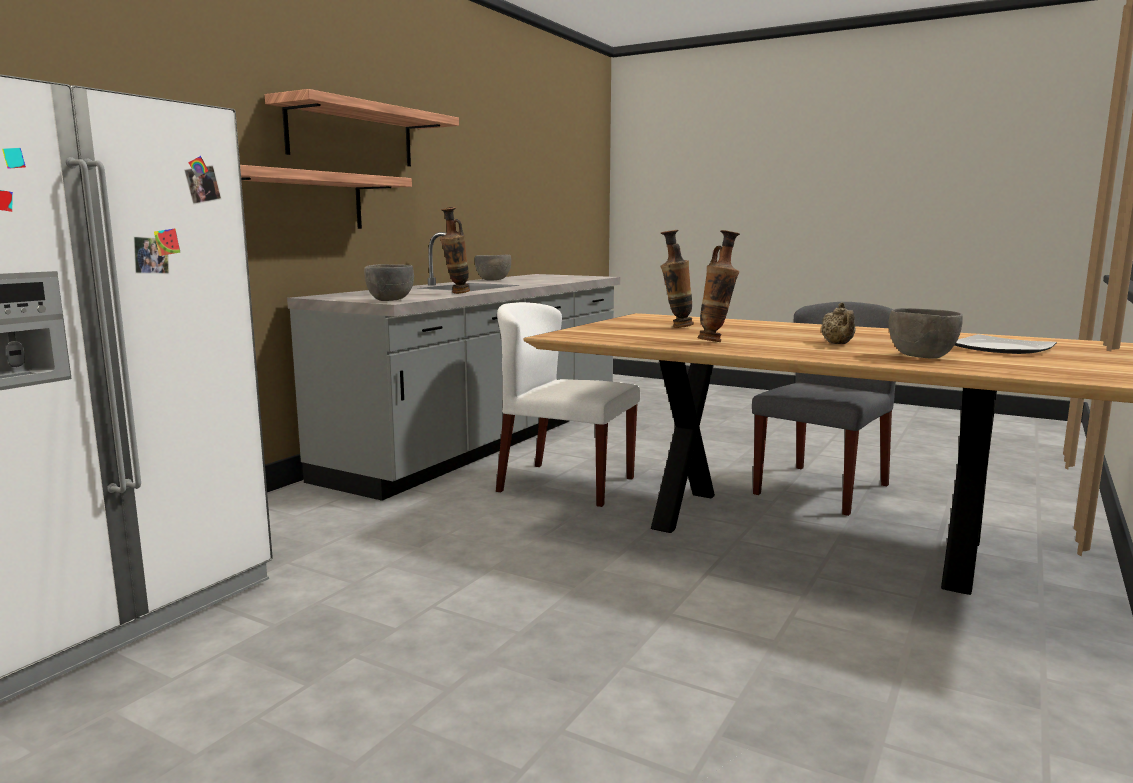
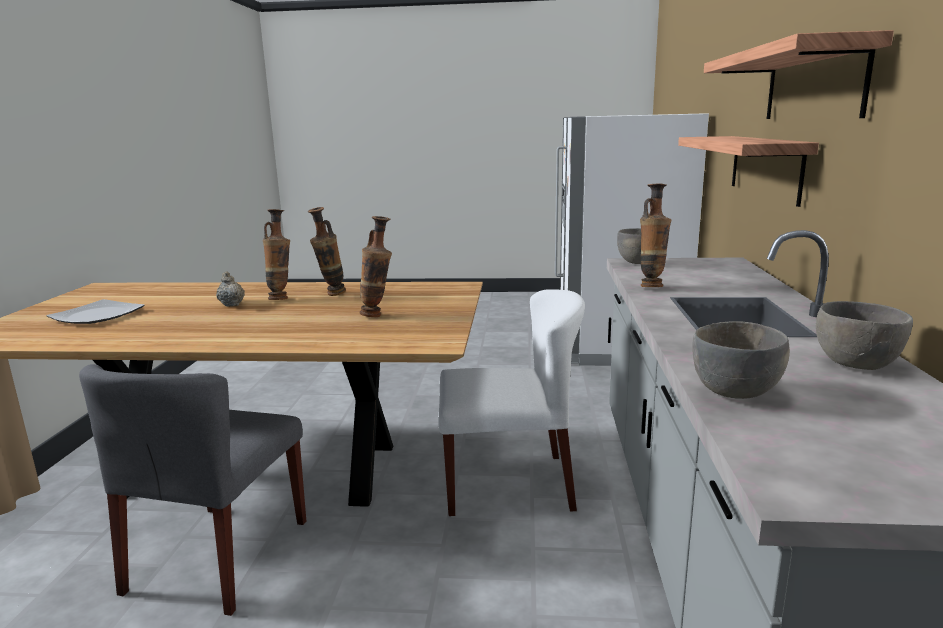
camera: 155 degrees right, 5 degrees up
(778, 343) = (281, 298): none -> vase
(920, 357) = (186, 295): grey bowl -> grey bowl (735, 392)

